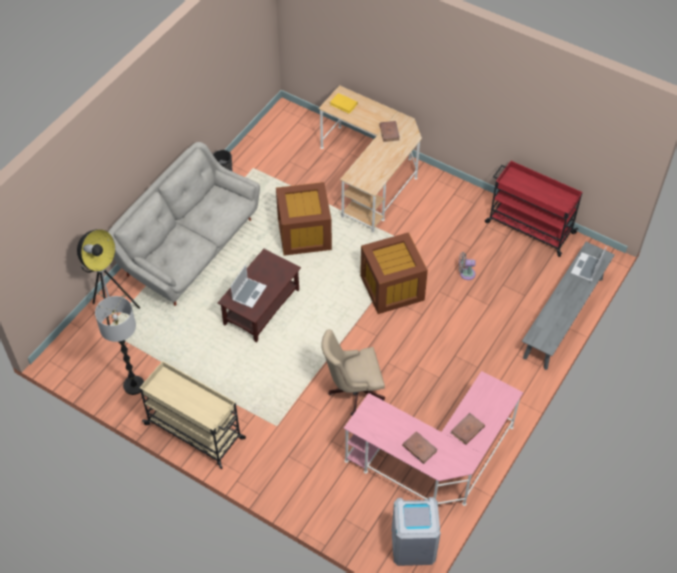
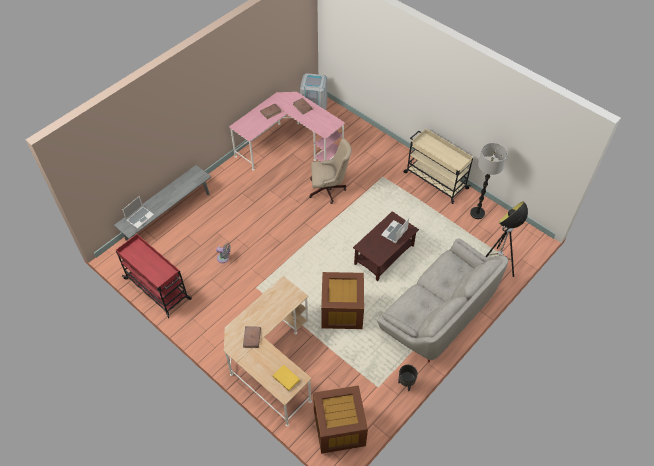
camera: 170 degrees left, 0 degrees up
(393, 288) = (282, 255): brown storage box -> brown storage box (338, 427)

